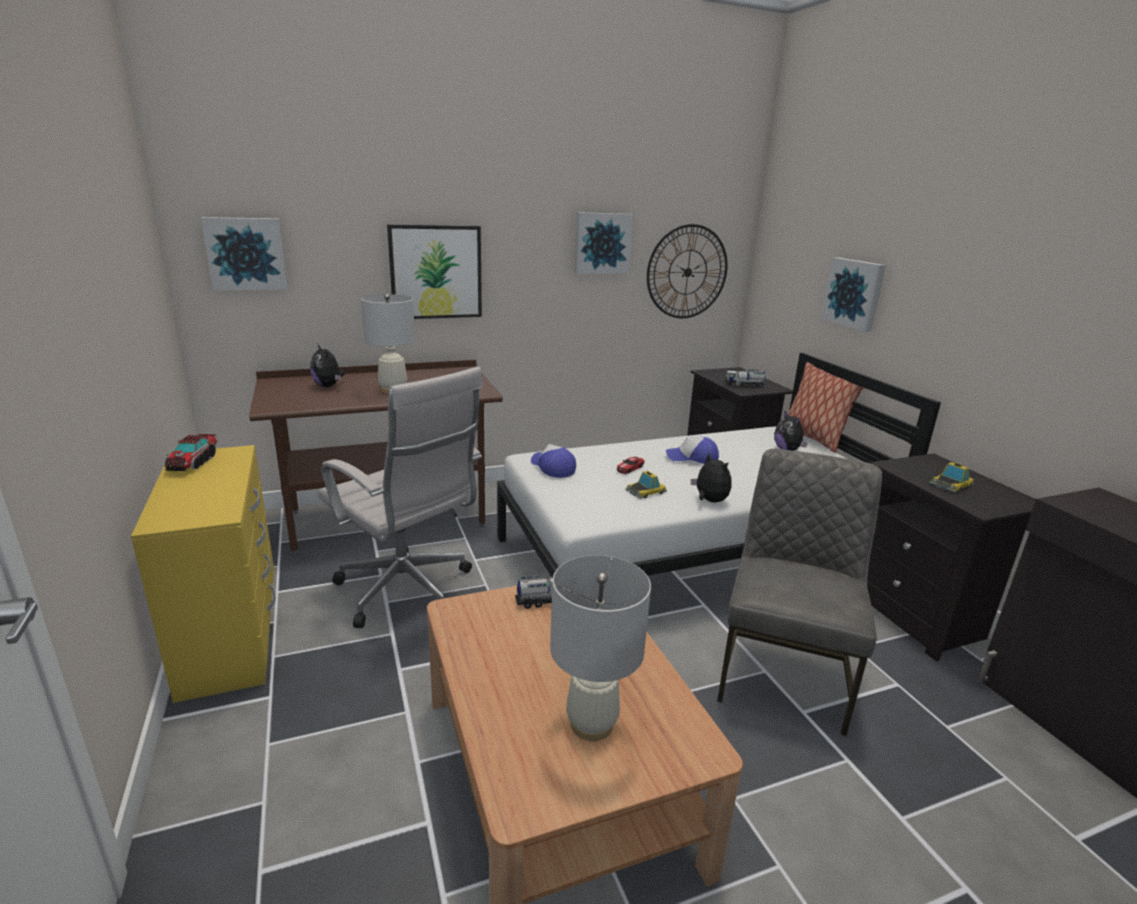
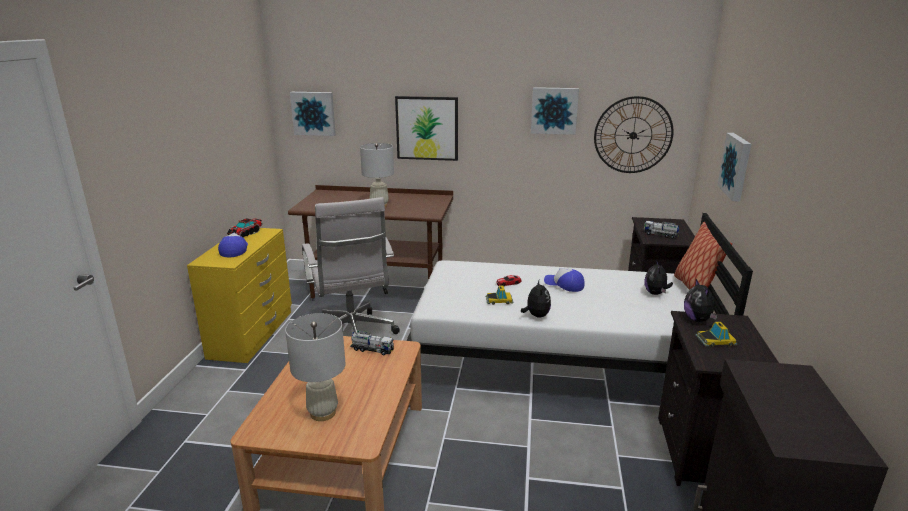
camera: 30 degrees right, 0 degrees up
(329, 386) = (347, 198): plush toy -> plush toy (698, 320)
(552, 467) = (456, 273): cap -> cap (234, 250)
(783, 673) = (540, 451): grey chair -> none

